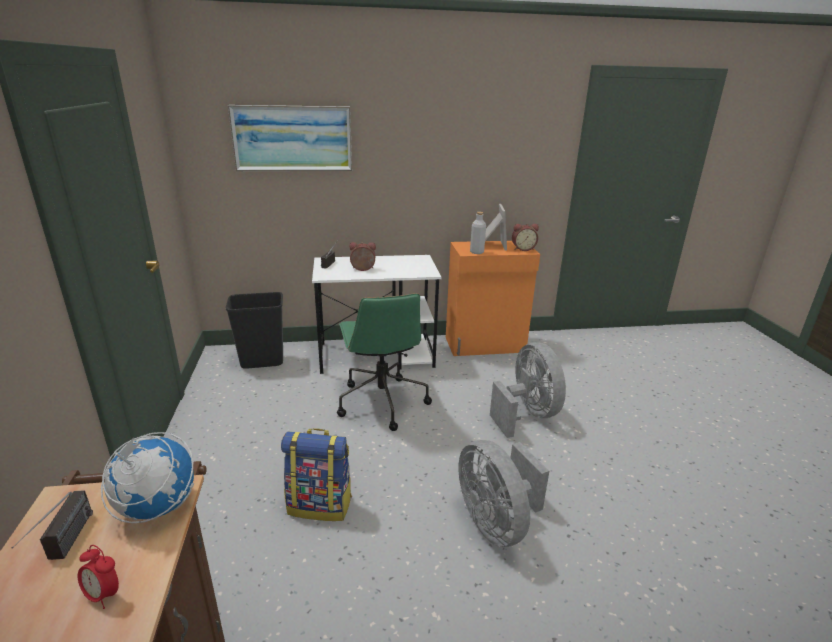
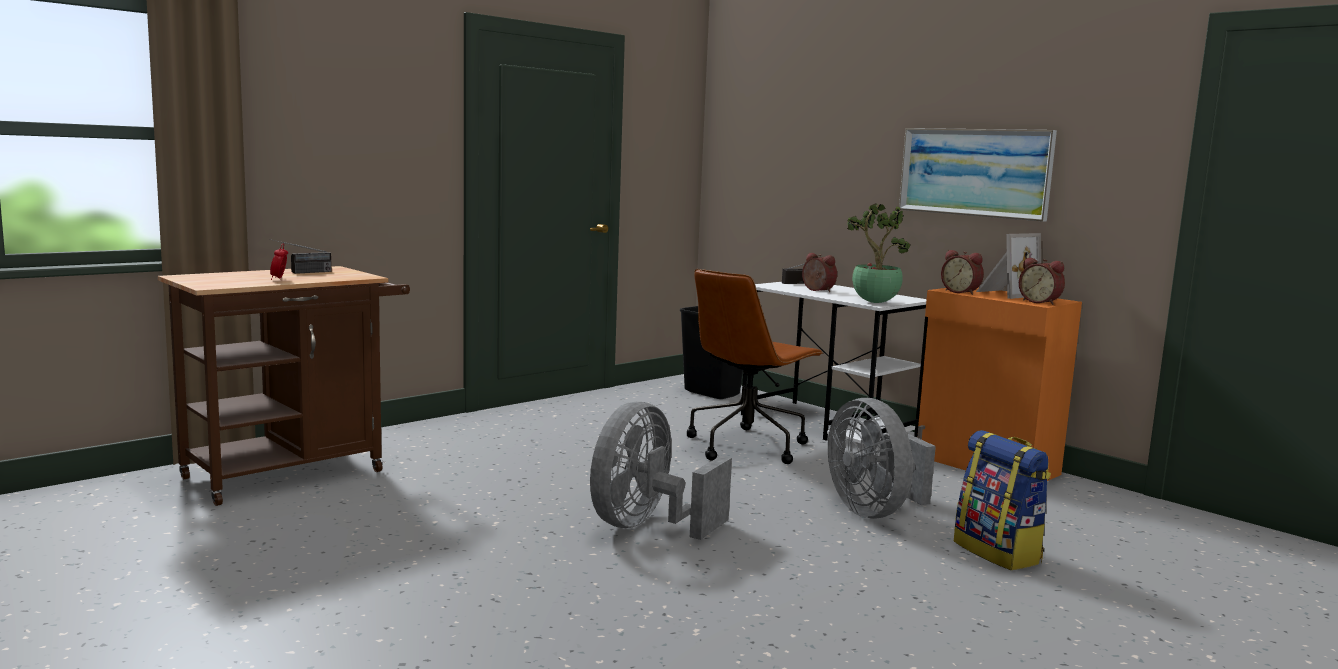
camera: 55 degrees right, 15 degrees down
(157, 508) = (348, 276): globe -> none
(292, 138) = (803, 131): picture -> picture (974, 172)
(320, 505) = (558, 459): backpack -> backpack (998, 553)
(381, 401) = (747, 446): green office chair -> brown office chair
(422, 271) = (873, 302): none -> potted plant
(476, 252) = (961, 292): grey bottle -> alarm clock
(527, 414) = (874, 511): grey fan -> grey fan turned 120 degrees clockwise

